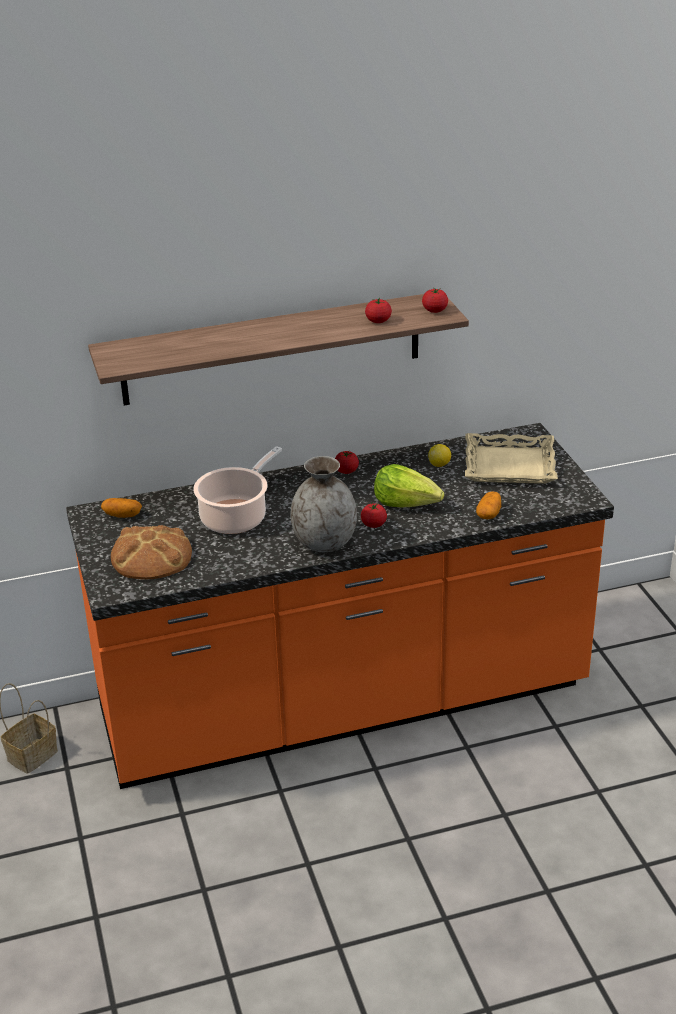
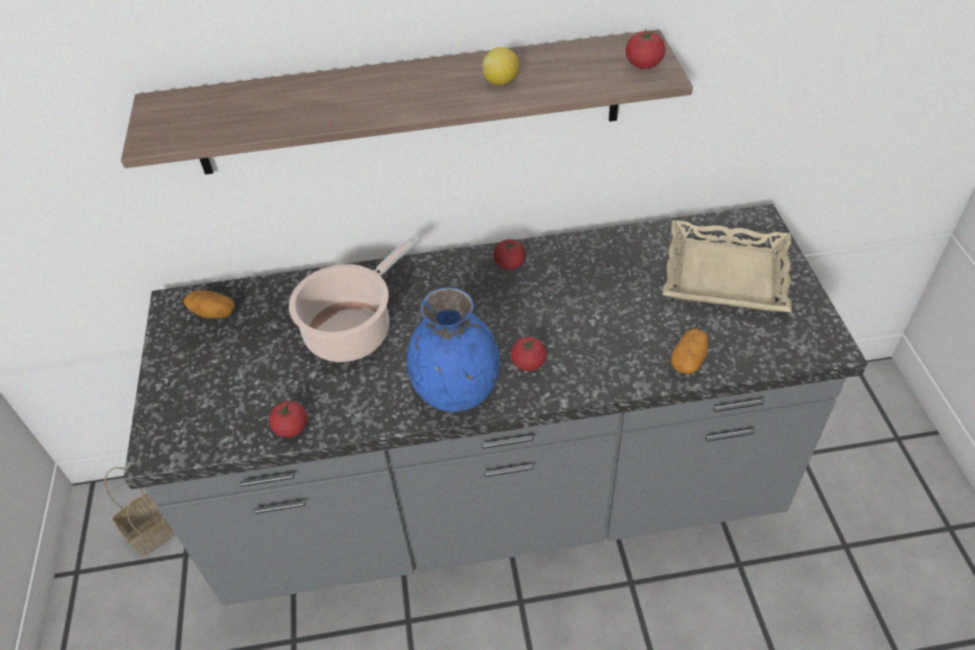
camera: 10 degrees right, 15 degrees up
(151, 556) = (227, 389): bread -> none
(324, 543) = (456, 390): grey vase -> blue vase
(343, 704) = (499, 501): orange counter -> grey counter
(378, 321) = (556, 79): tomato -> tomato (291, 428)
(406, 503) = (578, 328): lettuce -> none
(439, 465) = (632, 264): lemon -> lemon (501, 82)

